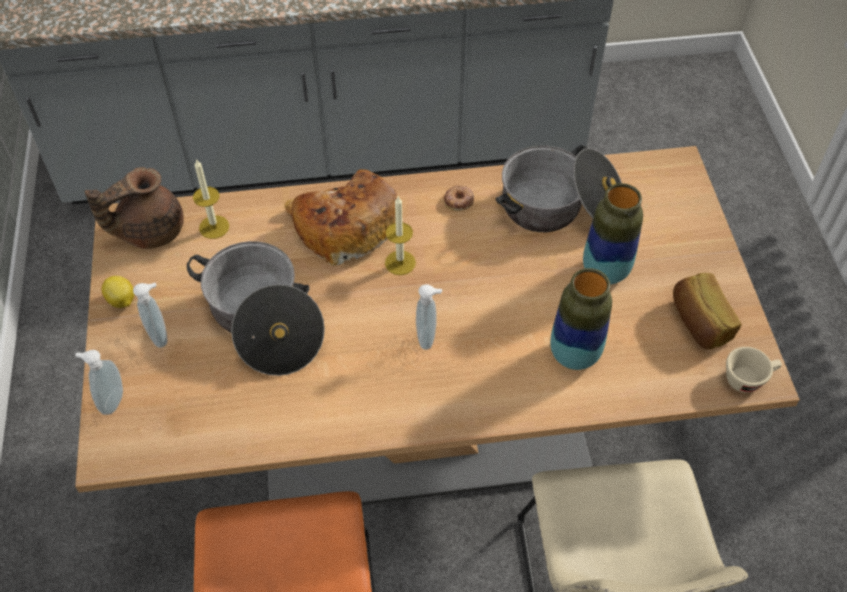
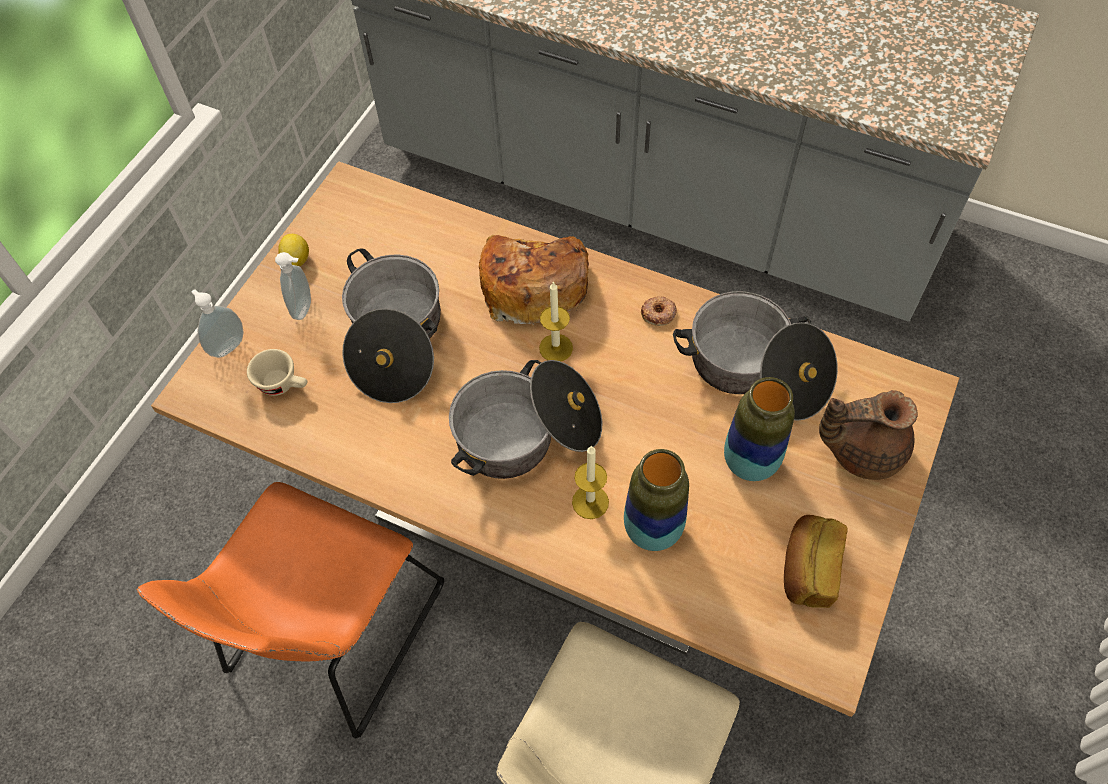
camera: 35 degrees right, 5 degrees up
(149, 230) = (363, 206): brown teapot -> brown teapot (861, 450)
(214, 227) = (418, 229): candle -> candle (590, 502)
(428, 337) = (527, 435): soap dispenser -> cooking pot
(748, 378) = (815, 658): beige cup -> beige cup (284, 384)

